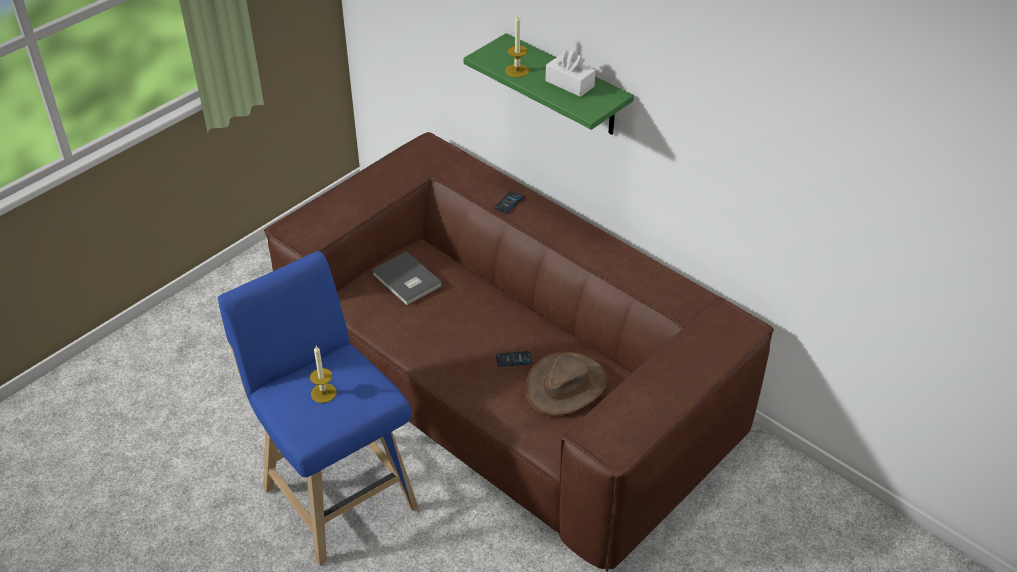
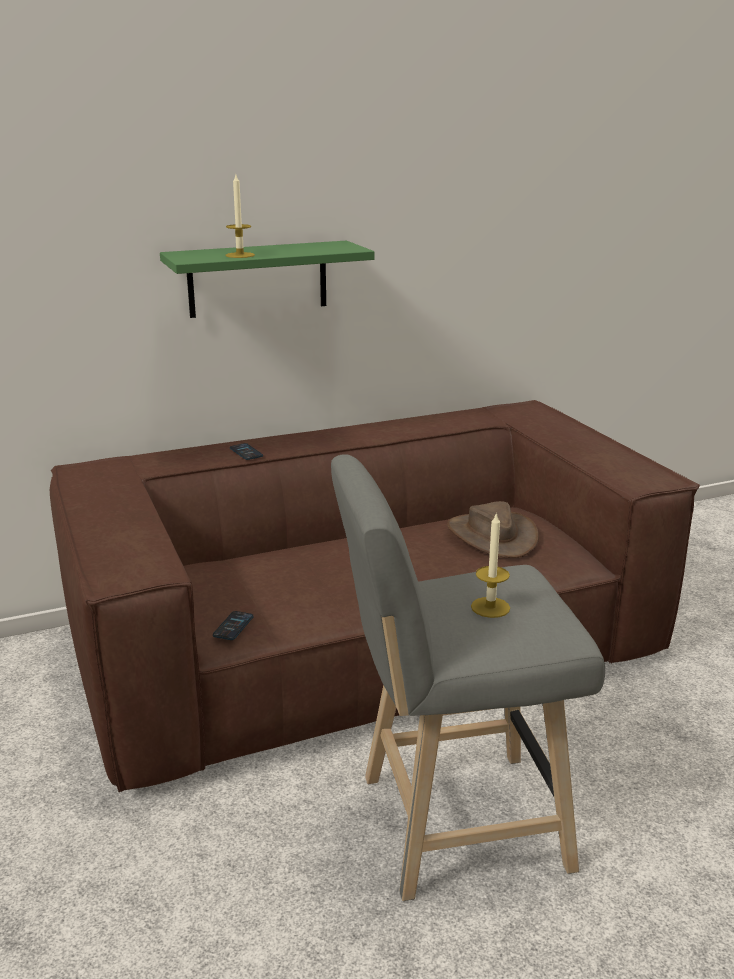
camera: 65 degrees left, 20 degrees down
(336, 492) = (451, 824): blue stool -> grey stool
(406, 281) = (238, 585): grey book -> none
(513, 359) = (431, 552): phone -> phone (233, 626)
(569, 84) = (295, 248): white tissue box -> none

